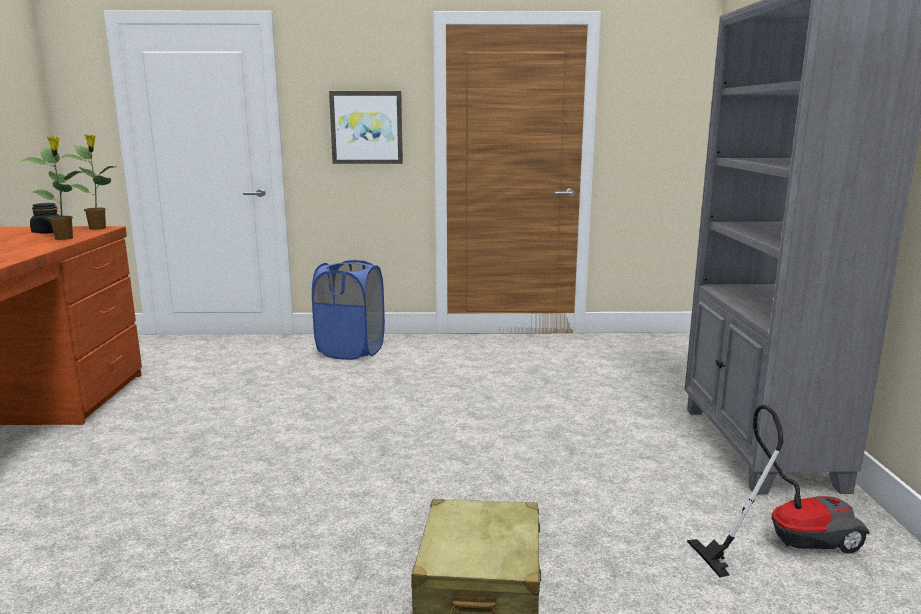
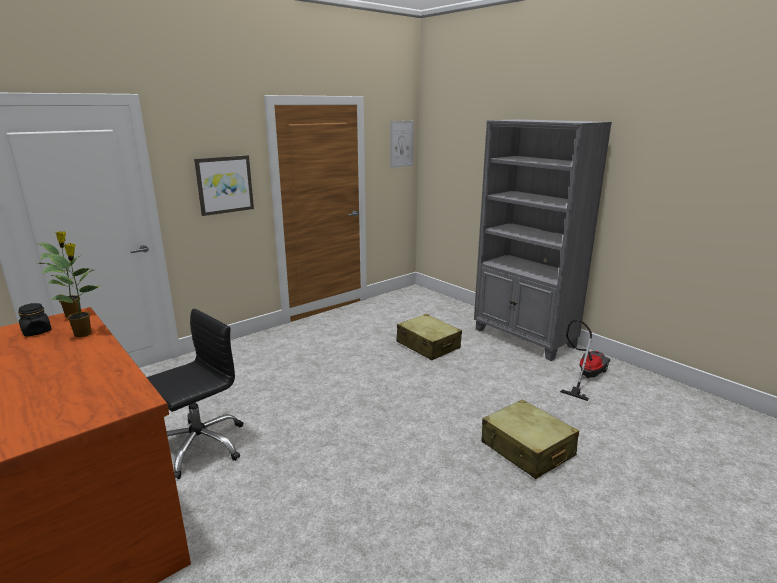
camera: 40 degrees left, 5 degrees up
(169, 412) = (200, 446): none -> black office chair
(351, 351) = (249, 354): blue laundry basket -> none
(573, 406) = (428, 345): none -> beige suitcase
(675, 90) = (401, 144): none -> picture

